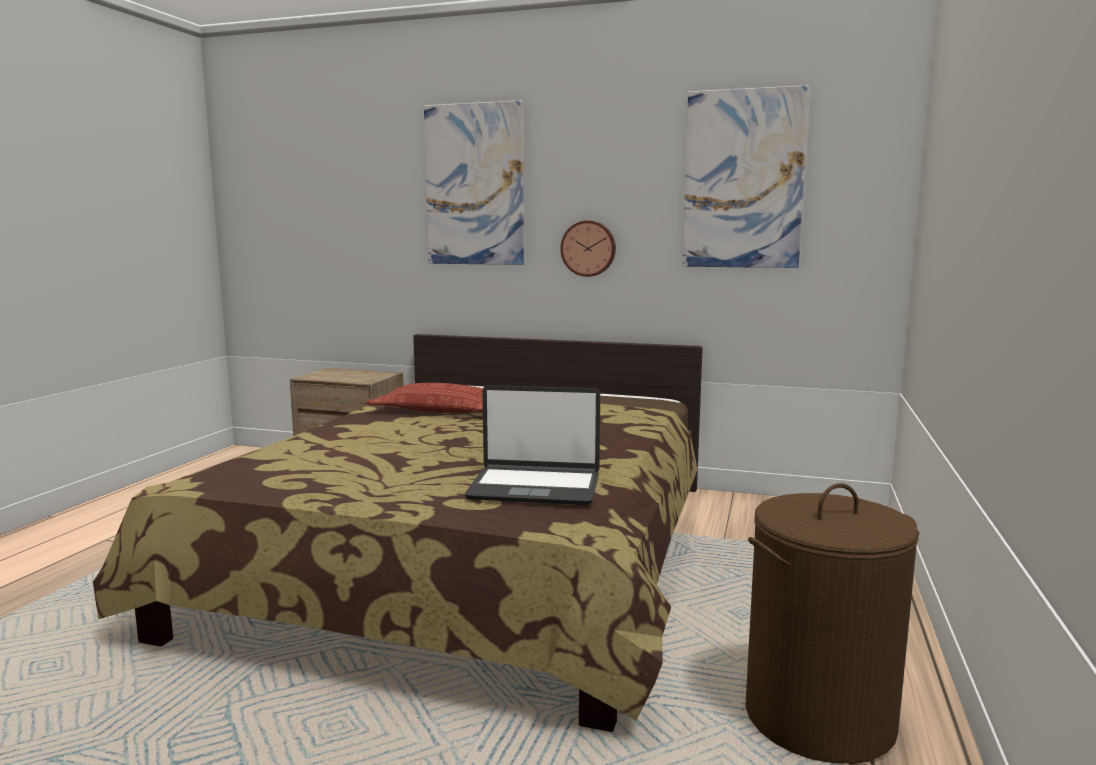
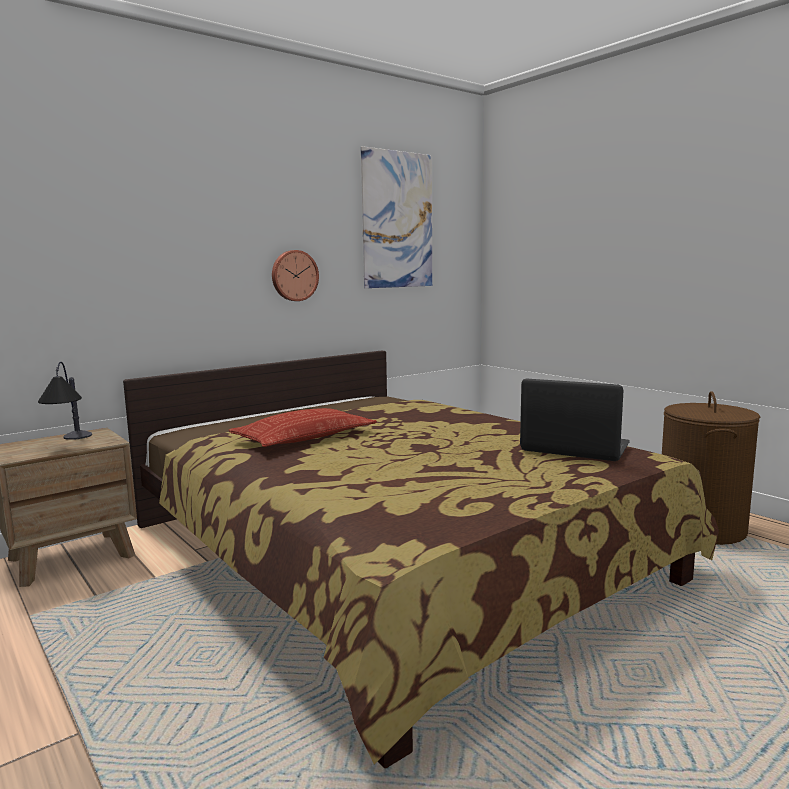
camera: 55 degrees left, 0 degrees up
(352, 376) = (70, 443): none -> table lamp
(474, 185) = (180, 211): picture -> none
(535, 487) = (574, 448): laptop -> laptop turned 105 degrees counterclockwise

